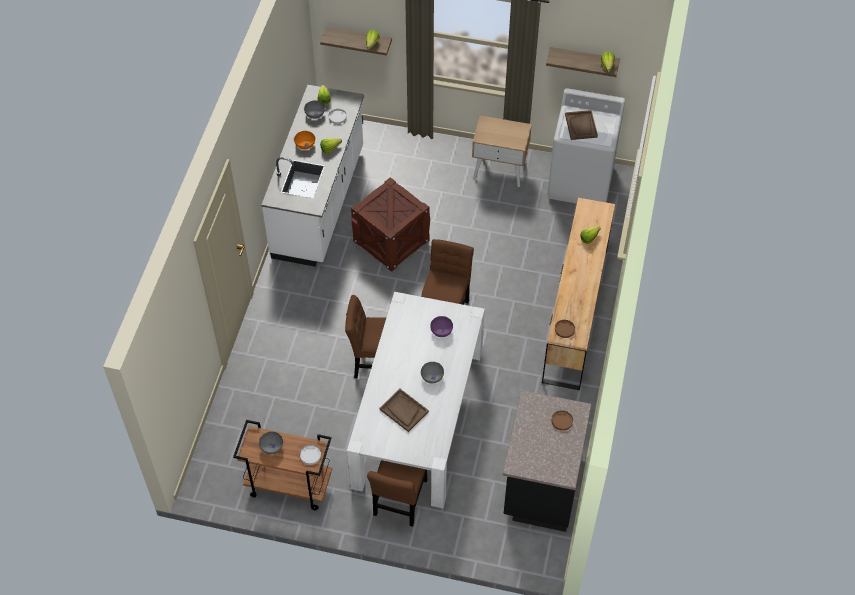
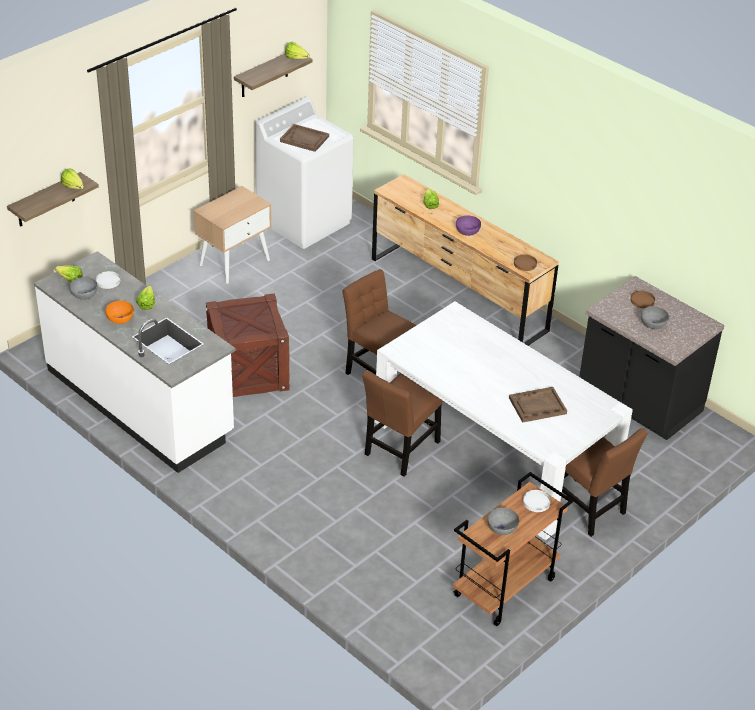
camera: 60 degrees left, 15 degrees down
(432, 376) = (510, 369): grey bowl -> grey bowl (652, 324)
(441, 331) = (457, 340): purple bowl -> purple bowl (467, 232)

